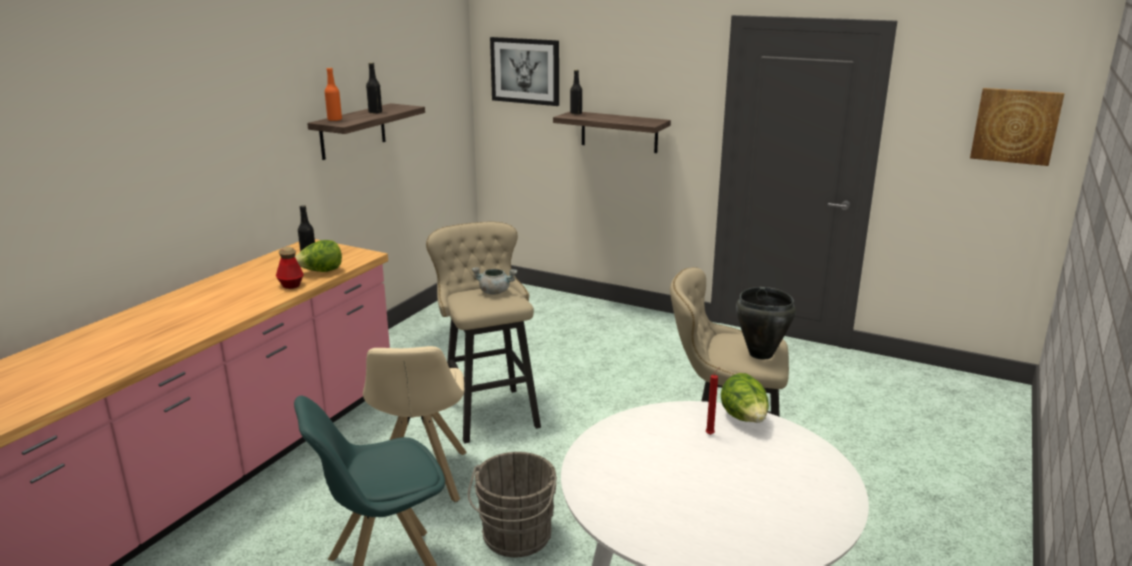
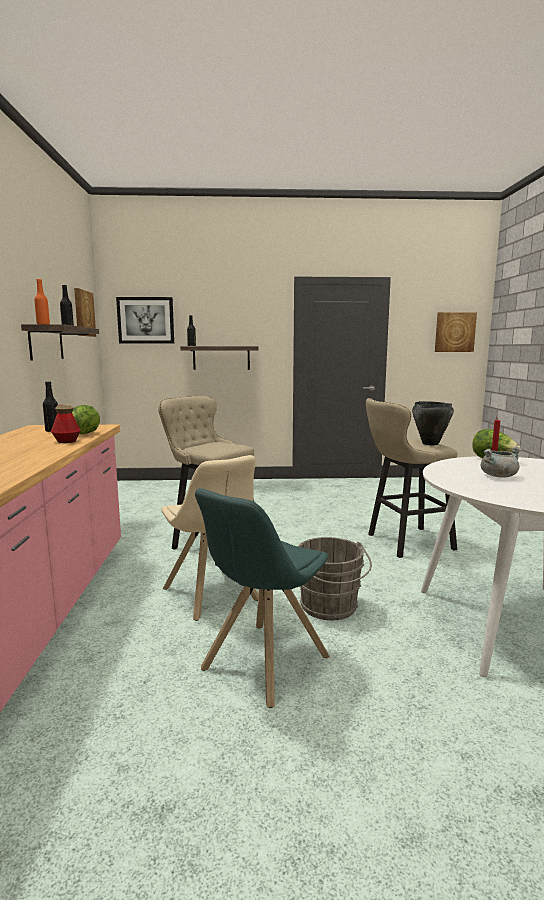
camera: 30 degrees left, 10 degrees down
(434, 69) = (83, 313): none -> picture
(495, 292) = (216, 443): grey cooking pot -> grey cooking pot (498, 476)

